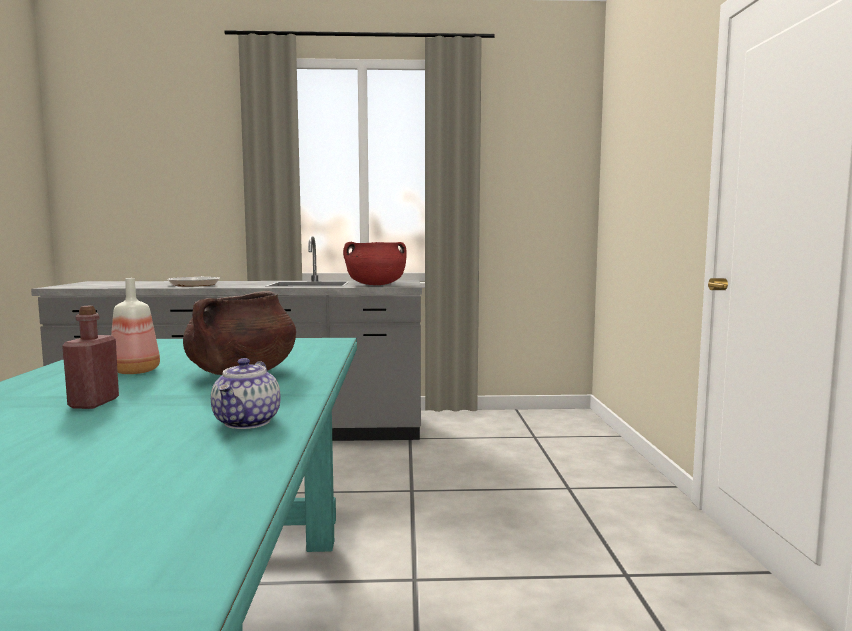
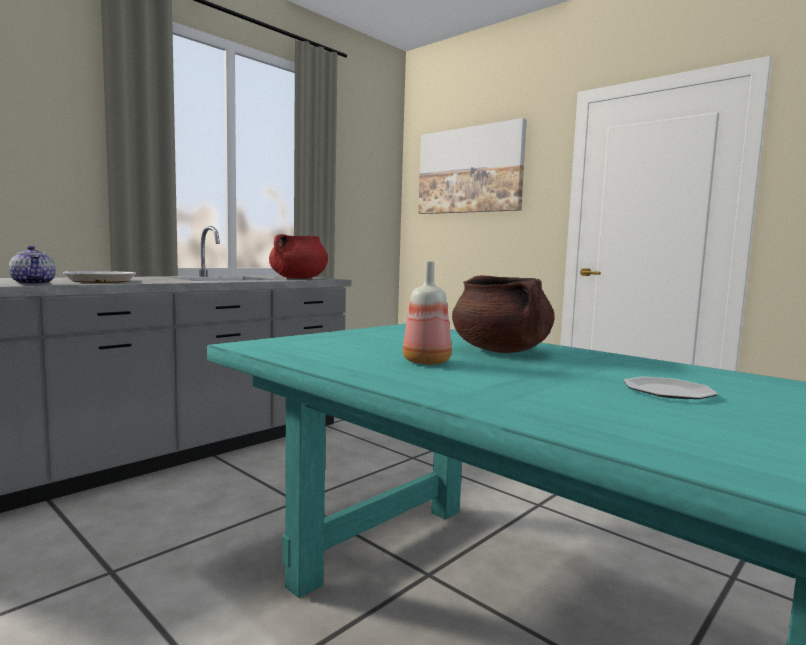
camera: 45 degrees left, 0 degrees up
(94, 403) = (550, 382): red bottle -> none
(101, 432) = (667, 391): none -> plate
(247, 422) = (678, 371): teapot -> teapot (34, 283)
(639, 142) = (470, 170): none -> picture

